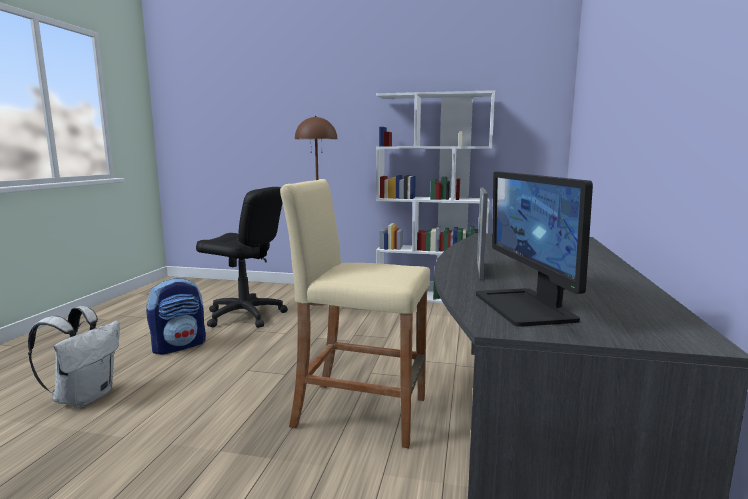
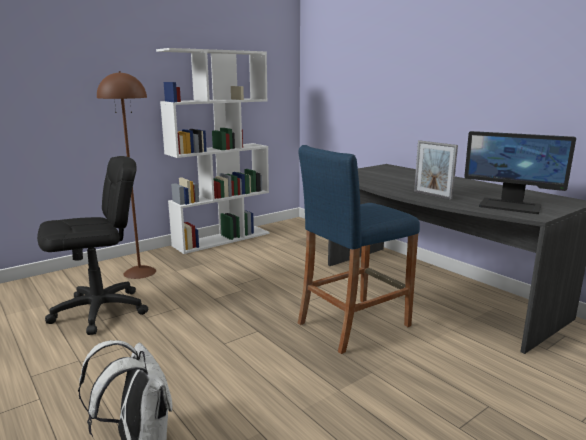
camera: 50 degrees left, 5 degrees up
(179, 346) = (107, 362): backpack -> none
(361, 412) = (353, 324): beige stool -> blue stool

